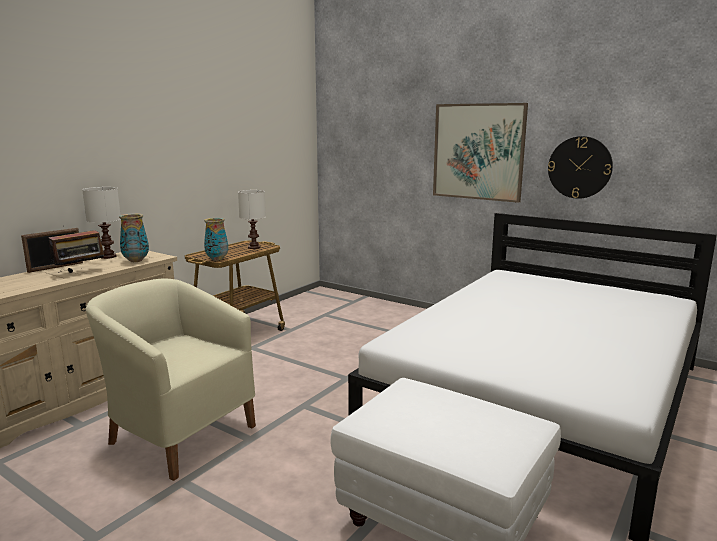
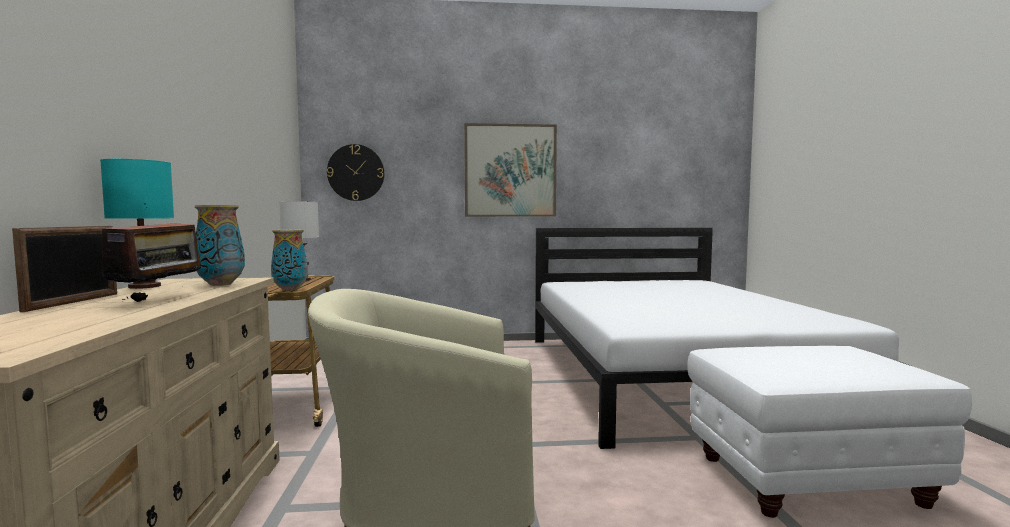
camera: 40 degrees left, 10 degrees down
(109, 256) = (146, 286): white table lamp -> turquoise table lamp
(579, 167) = (604, 182): wall clock -> wall clock (356, 172)

